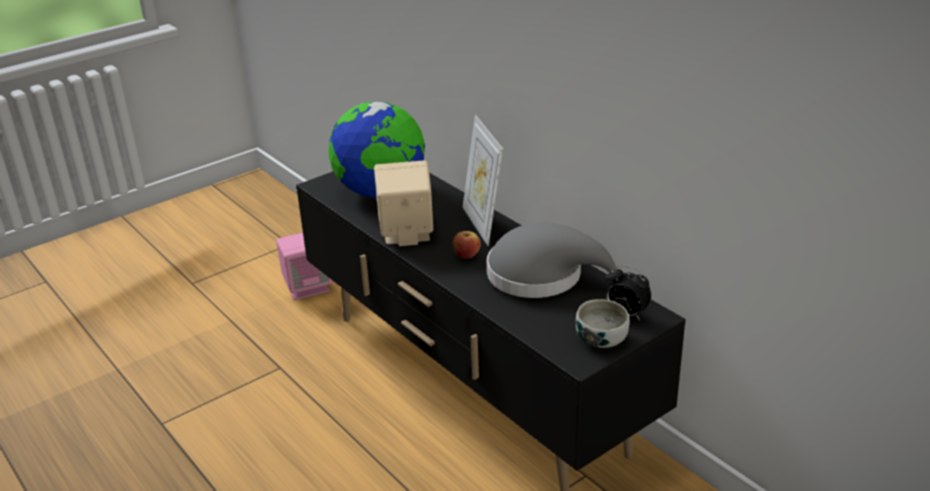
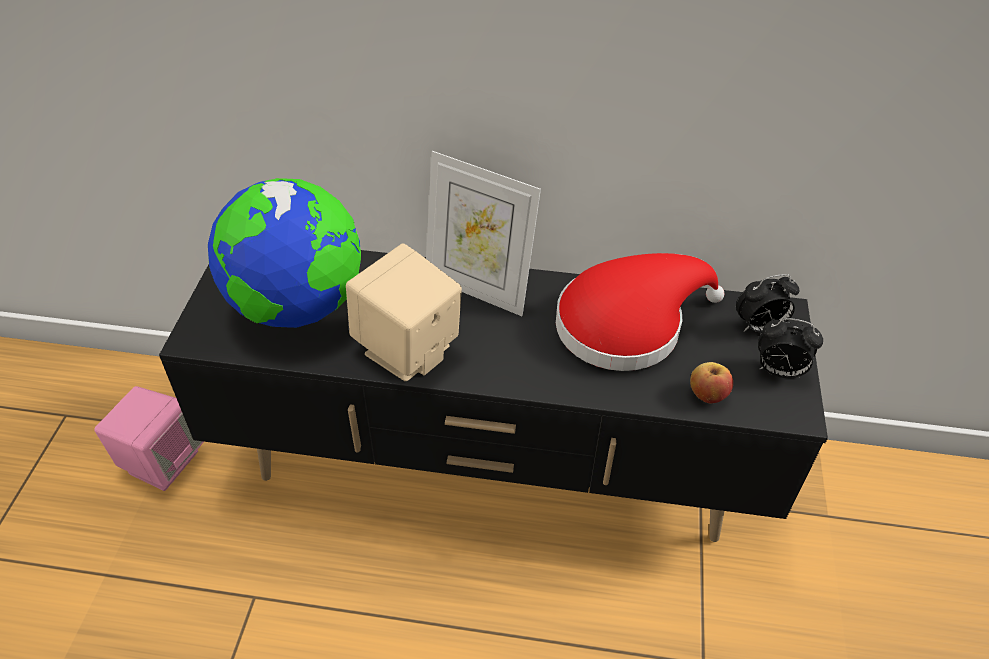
camera: 45 degrees left, 15 degrees up
(466, 255) = (516, 342): apple -> apple (707, 394)
(543, 276) = (627, 324): grey hat -> red hat
(601, 339) = (778, 371): bowl -> alarm clock

